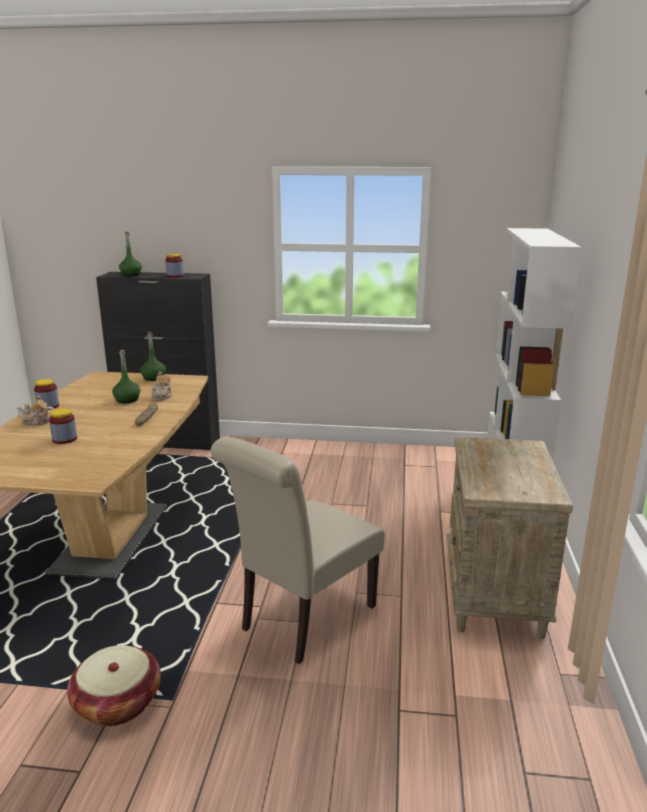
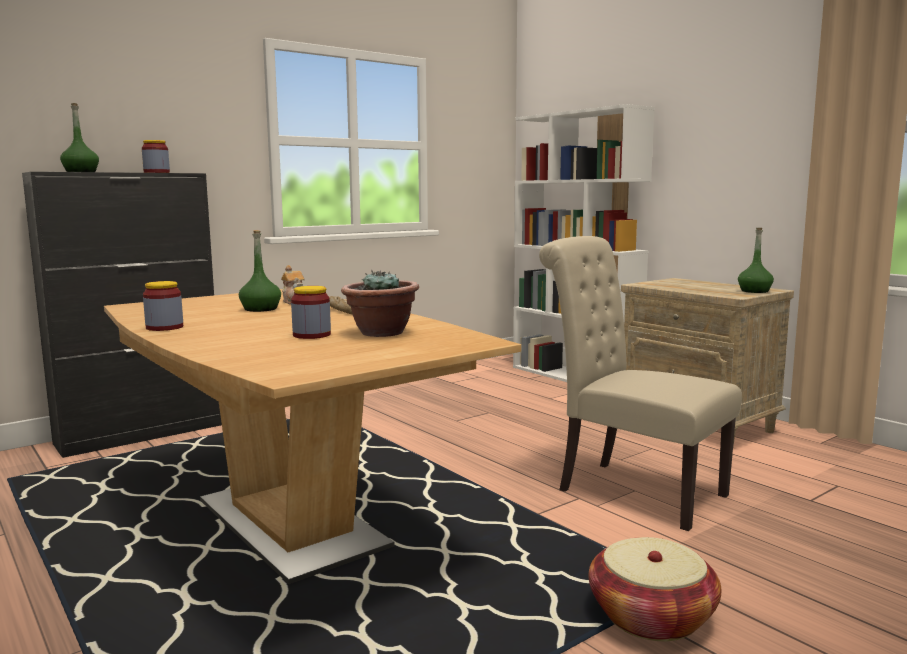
camera: 45 degrees left, 10 degrees down
(36, 422) = (209, 336): teapot -> none
(90, 450) = (381, 333): none -> potted plant
(154, 378) = (223, 297): green bottle -> green bottle (754, 291)
(302, 620) = (631, 490): beige chair -> beige chair turned 135 degrees clockwise

